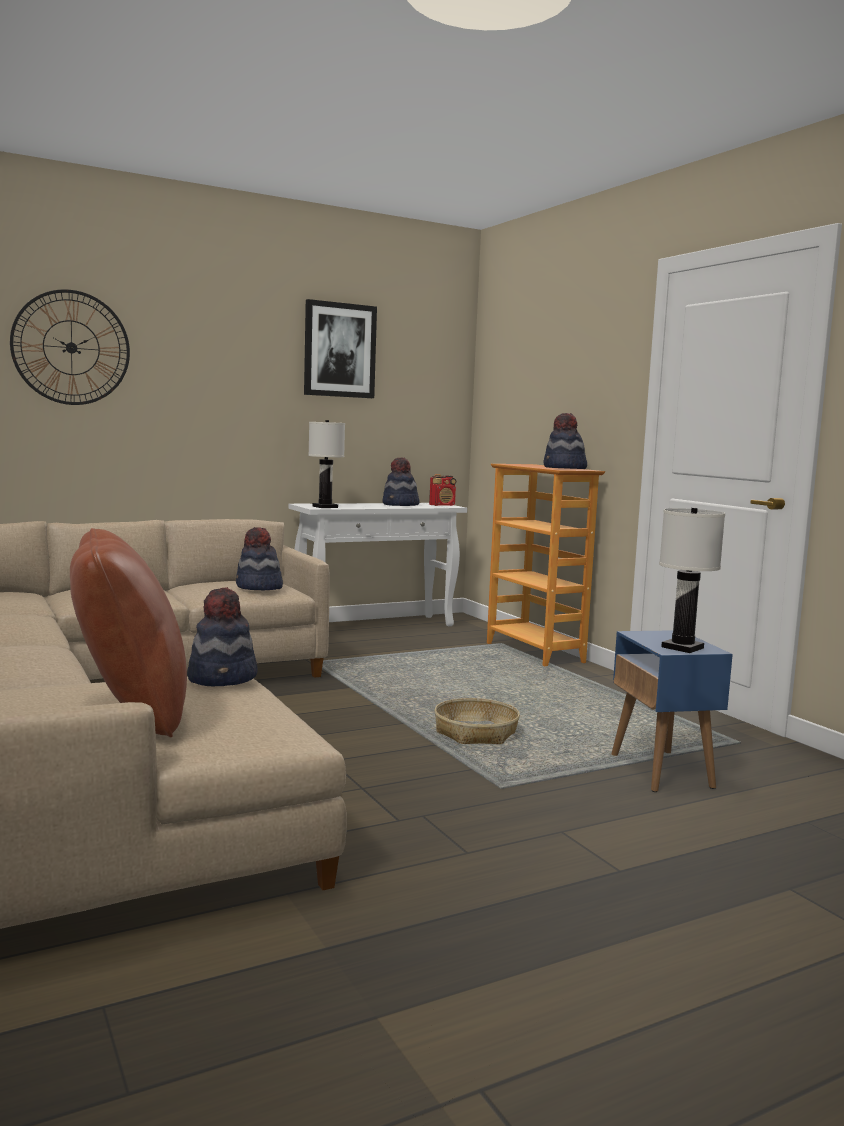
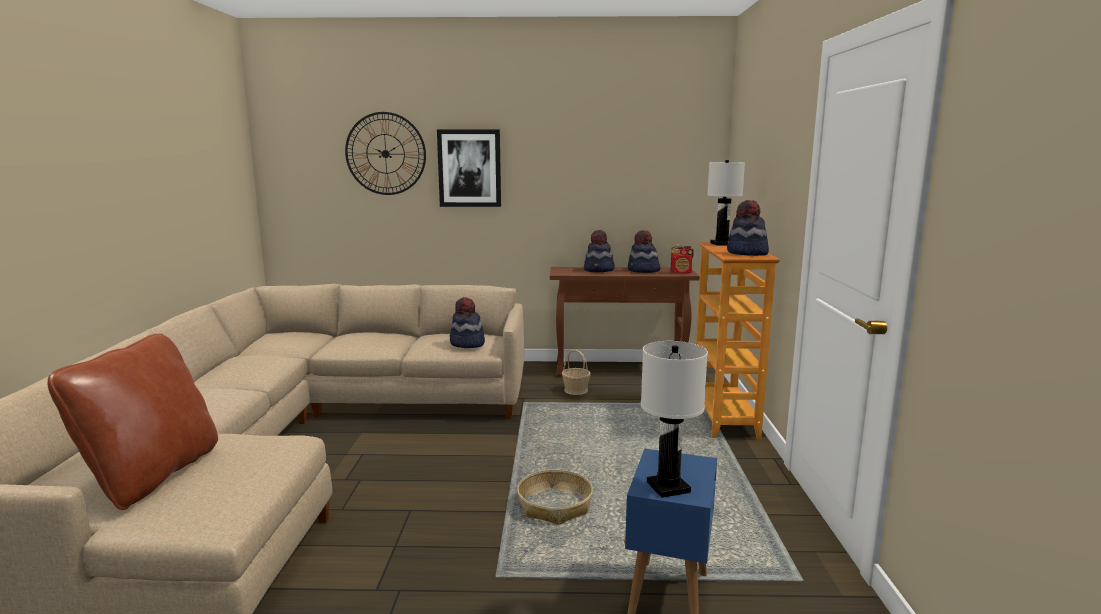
camera: 30 degrees right, 5 degrees up
(223, 678) = (278, 445): hat -> hat (599, 270)
(325, 507) = (568, 273): white table lamp -> white table lamp (721, 244)
(339, 350) = (595, 139): picture -> picture (469, 168)
(354, 646) = (575, 390): none -> basket
(376, 626) = (621, 370): white console table -> brown console table

